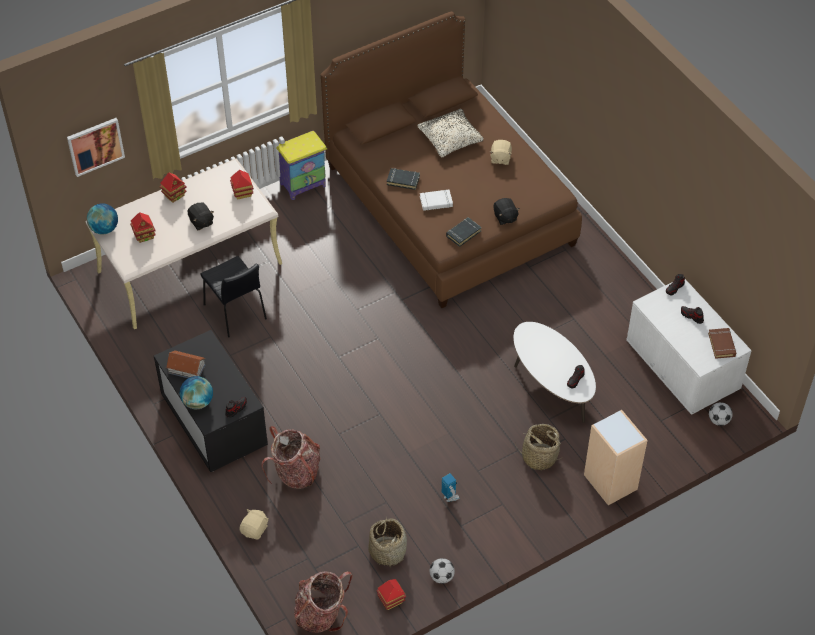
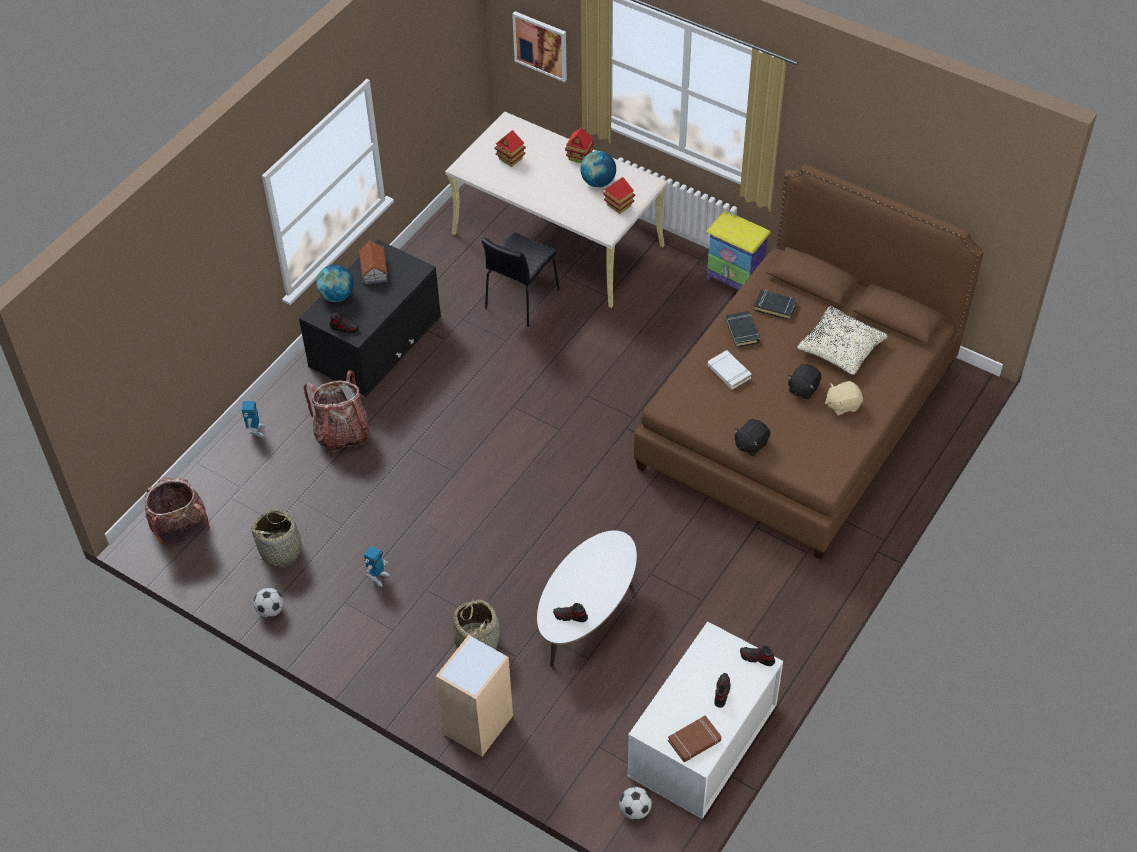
camera: 65 degrees right, 0 degrees up
(104, 229) = (500, 128): globe -> globe (598, 182)
(201, 222) = (557, 192): black plush toy -> black plush toy (803, 389)
(255, 529) = (256, 430): beige plush toy -> toy robot
(391, 600) = (221, 578): toy house -> none
(463, 233) = (697, 414): black book -> black book (775, 306)

